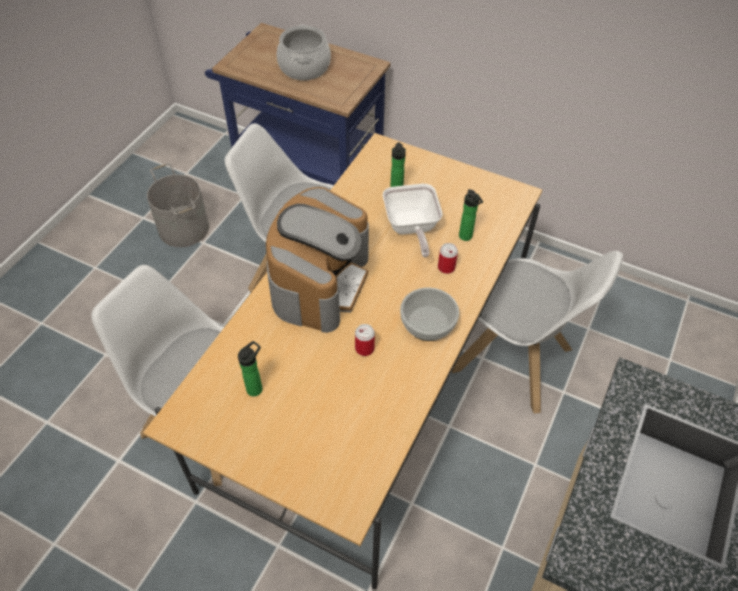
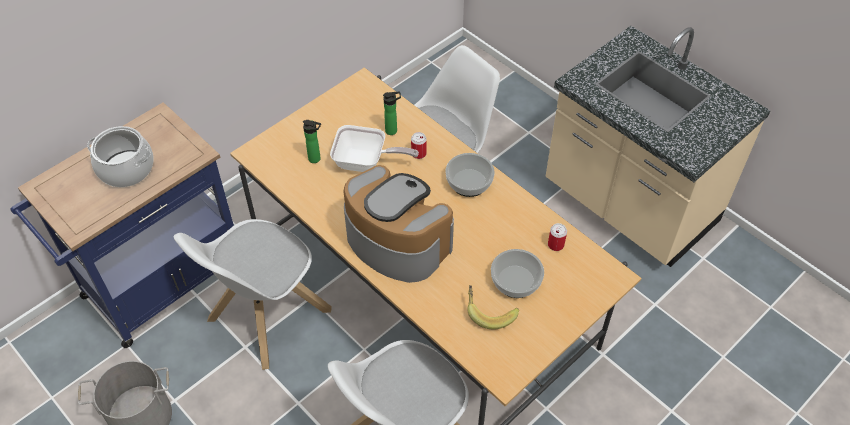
camera: 70 degrees left, 0 degrees up
(256, 388) = (489, 312): bottle -> banana
(306, 402) = (515, 281): none -> bowl
(364, 348) = (478, 229): can -> can (555, 245)

